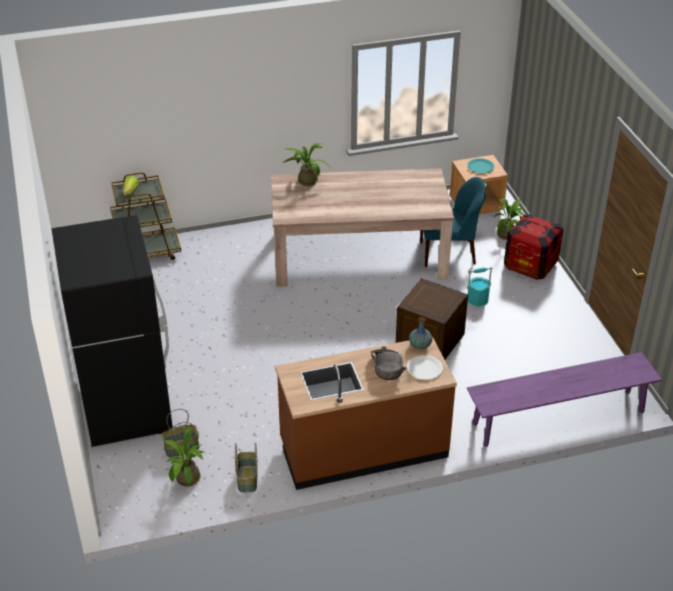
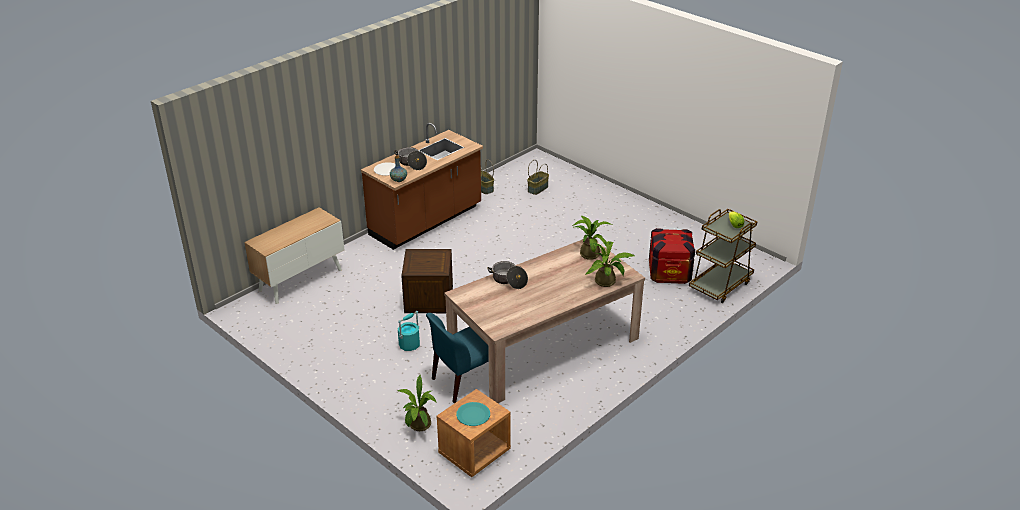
camera: 150 degrees right, 5 degrees down
(126, 409) = (593, 194): black fridge -> none
(186, 481) = (517, 177): potted plant -> potted plant (589, 253)
(388, 209) = (508, 280): none -> cooking pot
(530, 265) = (377, 398): crate -> crate (669, 273)
(558, 418) = (300, 279): purple bench -> cabinet

